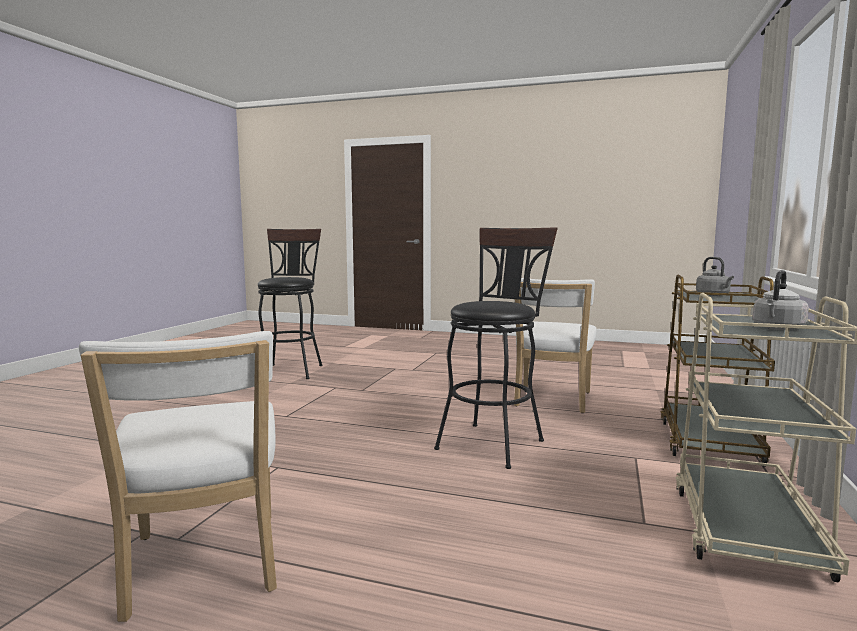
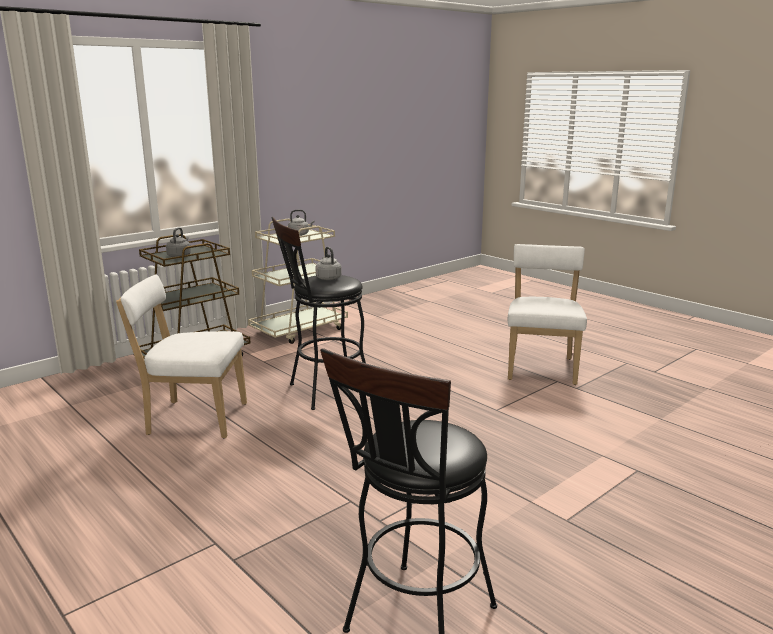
camera: 150 degrees left, 10 degrees up
(497, 303) = (328, 278): none -> grey kettle
(551, 400) = (193, 418): white chair -> white chair turned 135 degrees counterclockwise

